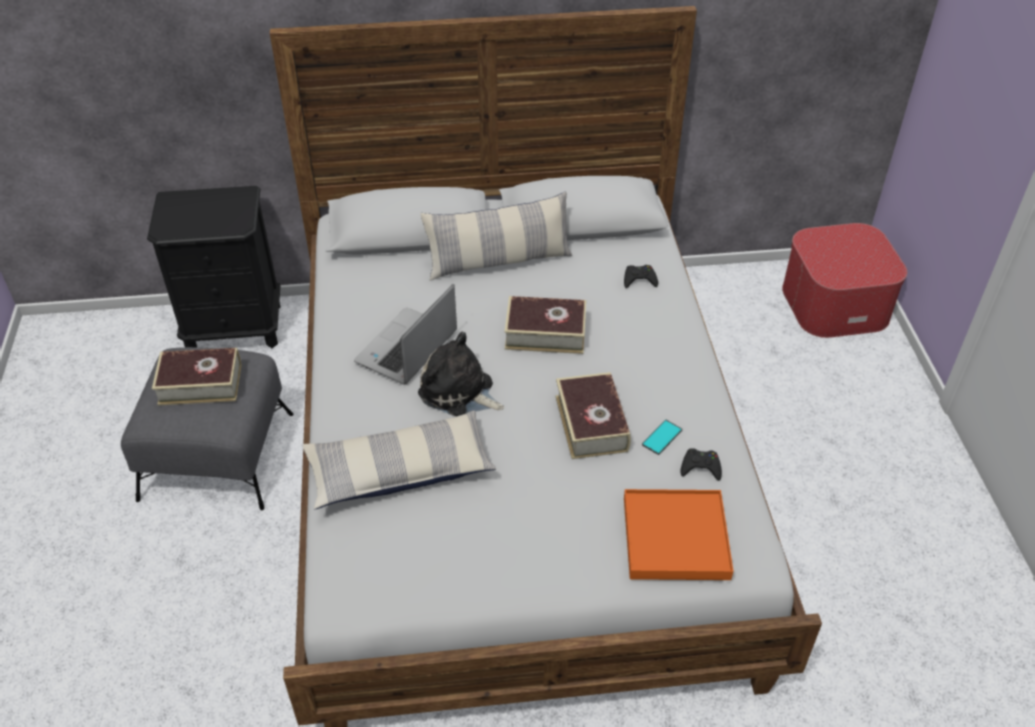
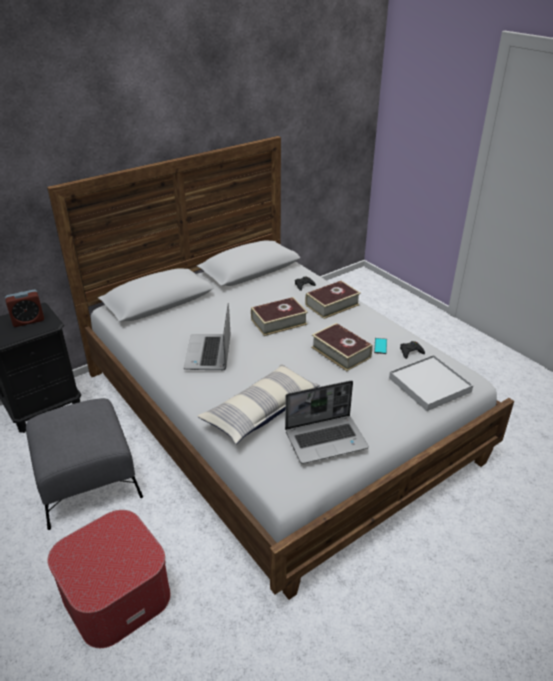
camera: 30 degrees left, 10 degrees down
(200, 384) = (75, 426): book -> book (332, 305)
(217, 210) = (28, 320): none -> alarm clock
(446, 555) = (326, 439): none -> laptop
(459, 392) = (258, 363): plush toy -> none
(499, 261) = (222, 299): pillow -> none
(676, 538) = (430, 385): orange tray -> white tray
(835, 303) = (369, 289): ottoman -> ottoman (116, 593)

